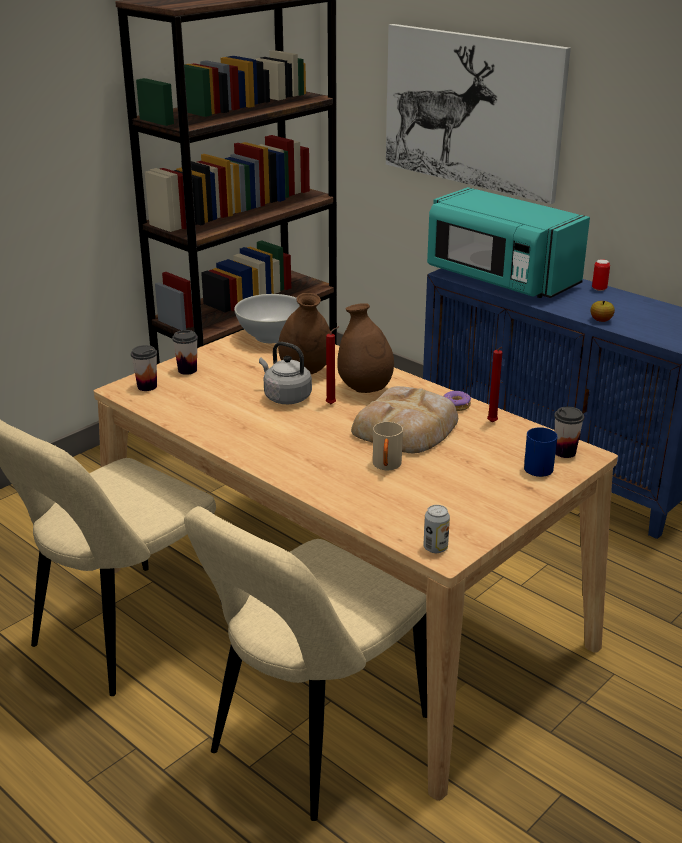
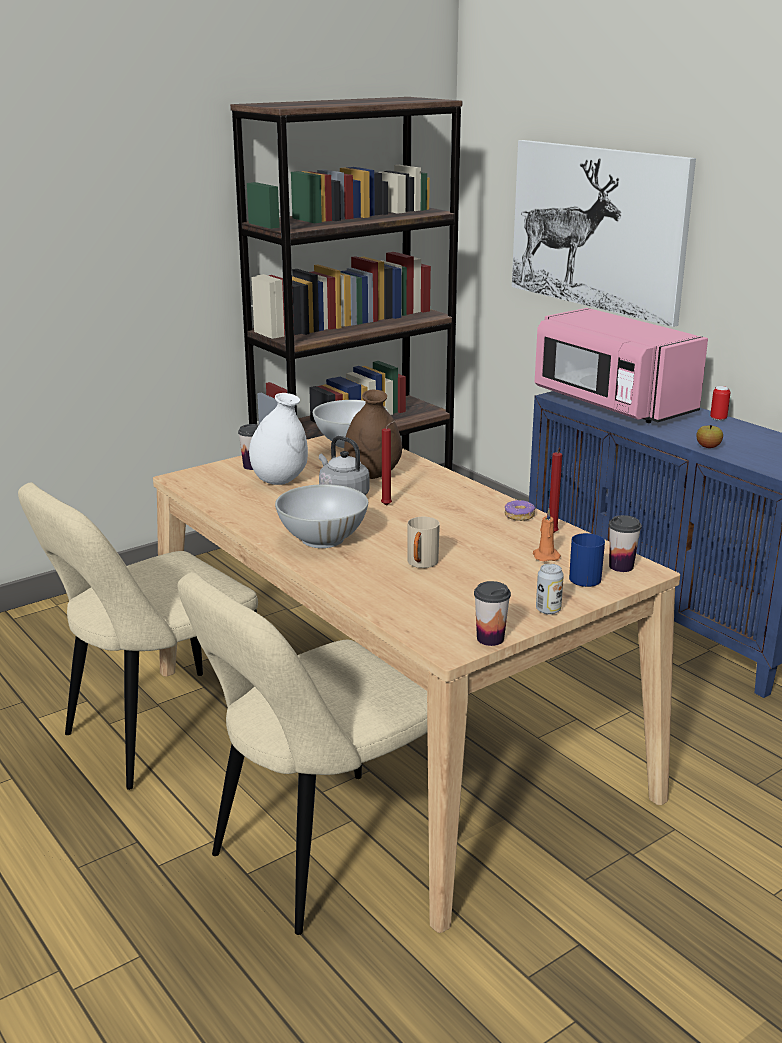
camera: 10 degrees right, 5 degrees down
(147, 386) = (206, 477): cup -> cup (490, 639)
(219, 385) = (279, 481): none -> white vase
(284, 447) = (322, 539): none -> white bowl
(365, 389) = (428, 495): brown vase -> none
(407, 428) = (458, 532): bread -> none
(435, 548) = (442, 641): can -> can (548, 610)
(494, 447) = (545, 556): none -> orange candle
(499, 279) = (611, 404): turquoise microwave -> pink microwave

